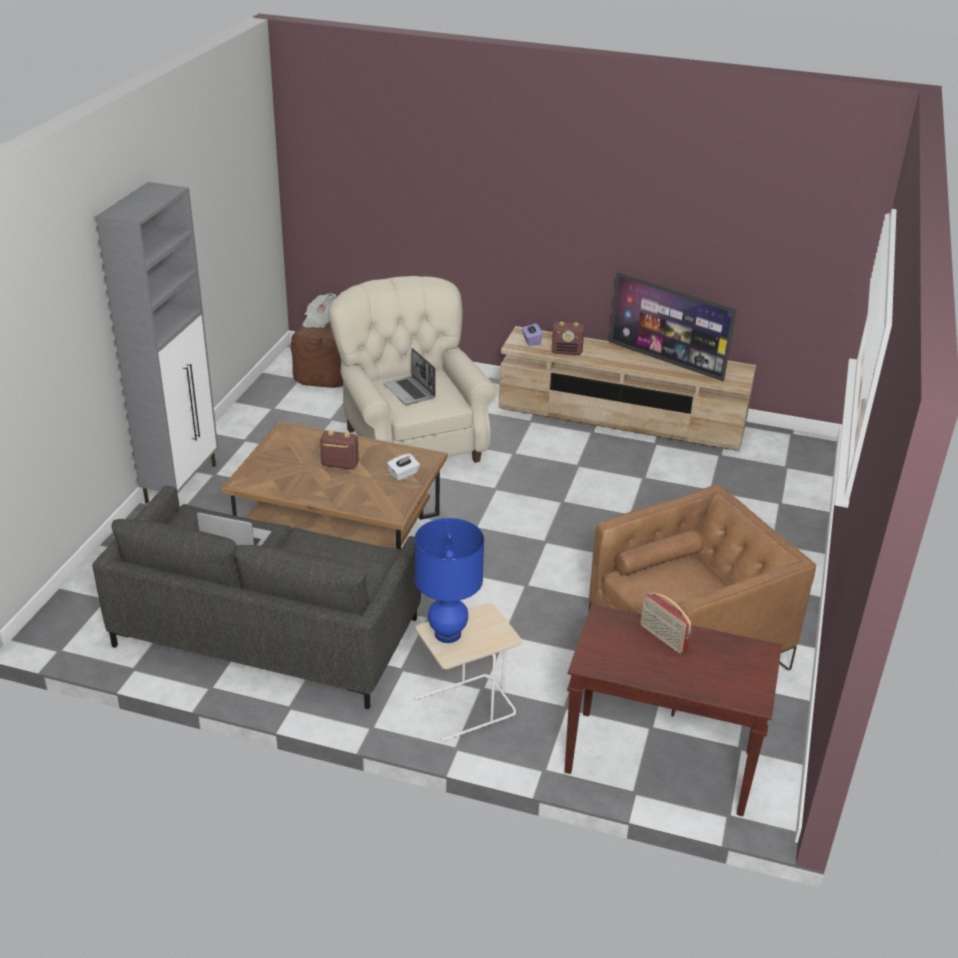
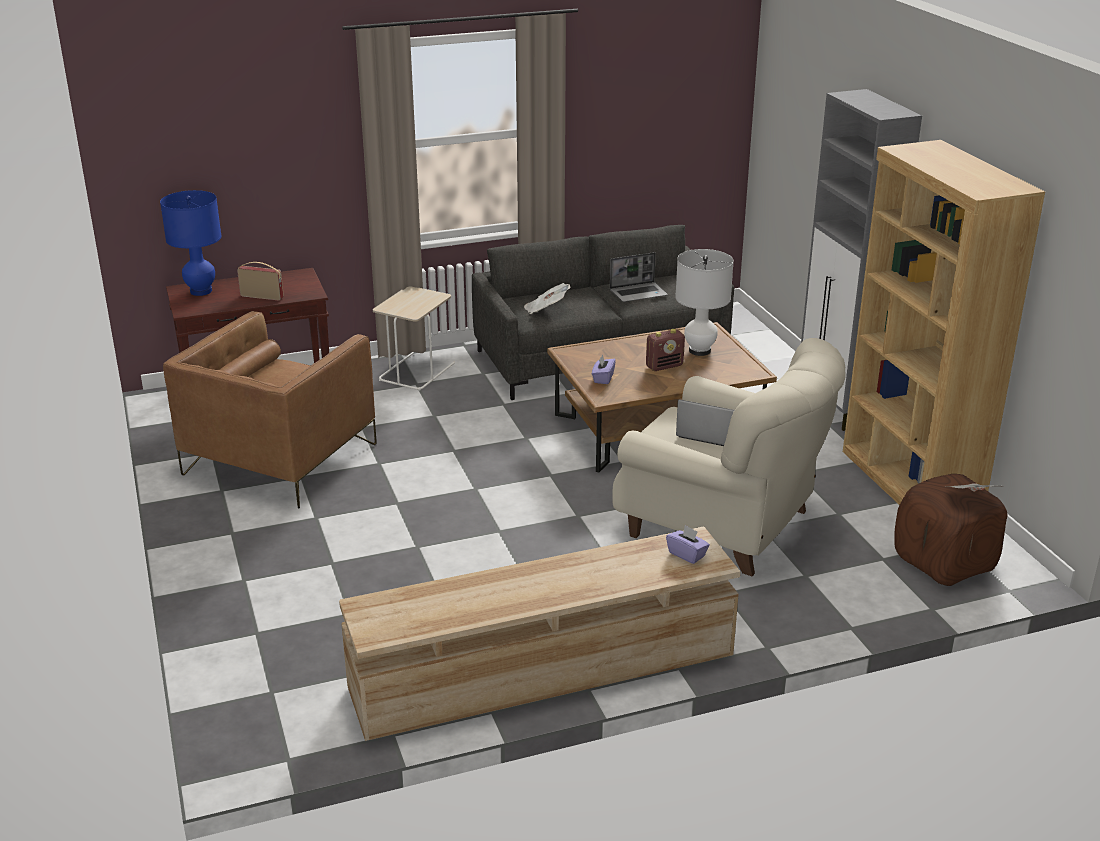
camera: 145 degrees right, 5 degrees down
(253, 416) = (909, 483): none -> brown bookcase
(288, 467) = (699, 351): none -> white table lamp
(350, 559) = (546, 309): none -> newspaper
(403, 474) = (603, 378): white tissue box -> purple tissue box
(447, 634) = (425, 297): blue table lamp -> blue table lamp (201, 291)
(567, 352) = (624, 557): radio -> none
(666, 360) = (486, 601): television -> none

